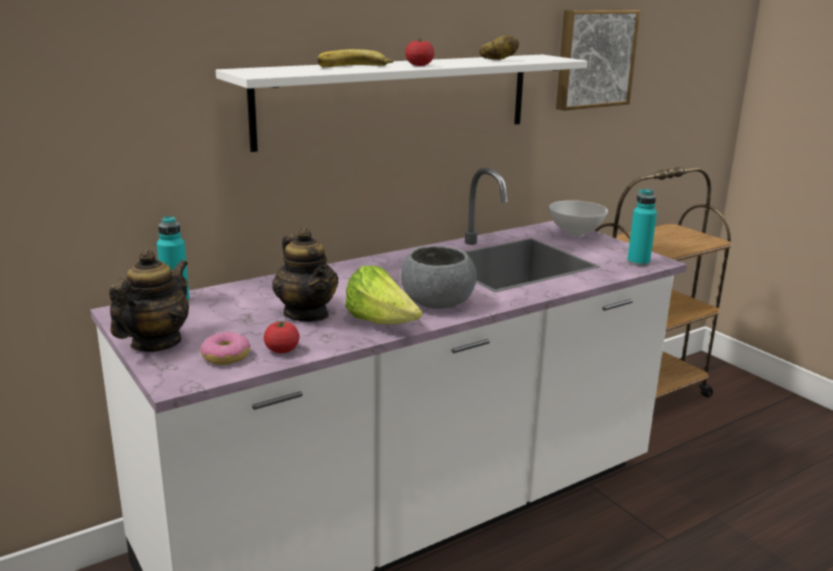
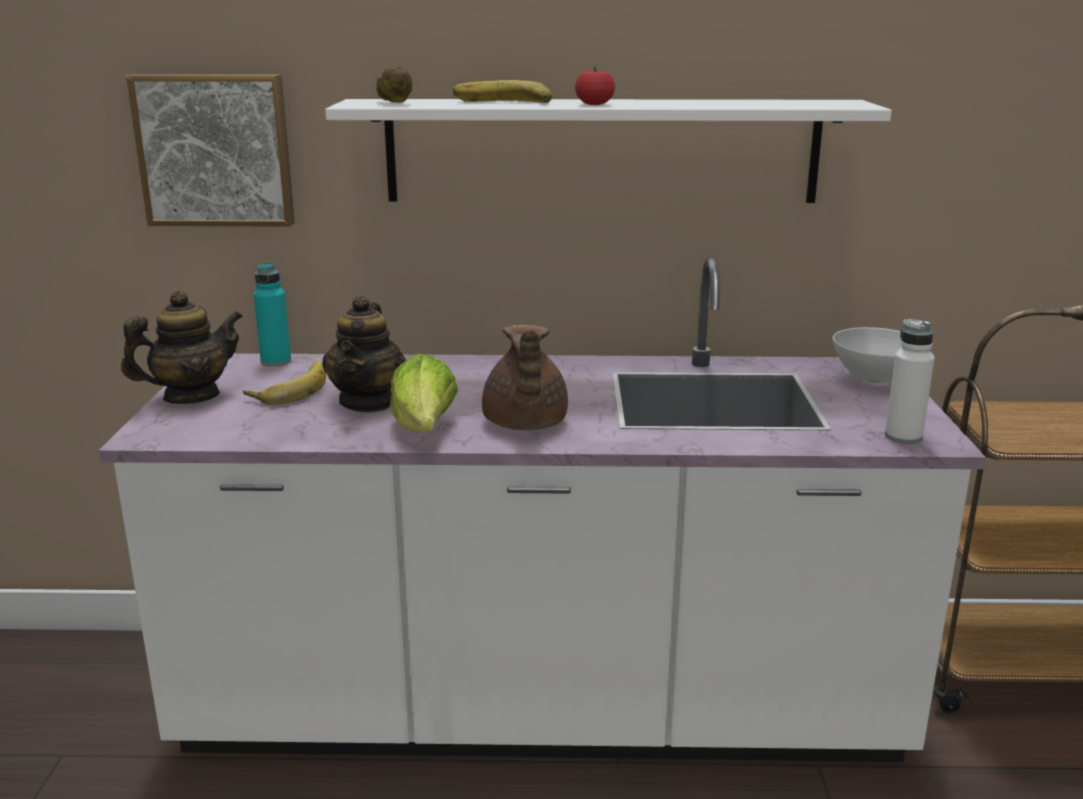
camera: 35 degrees right, 0 degrees up
(225, 356) = (223, 424): donut -> none
(228, 318) = (290, 389): none -> banana
(282, 350) = (280, 432): tomato -> none
(436, 303) = (524, 424): grey bowl -> brown teapot
(498, 60) = (744, 103): potato -> potato (394, 103)
(594, 58) = (974, 110): picture -> picture (216, 150)
(638, 262) = (903, 437): turquoise bottle -> white bottle

